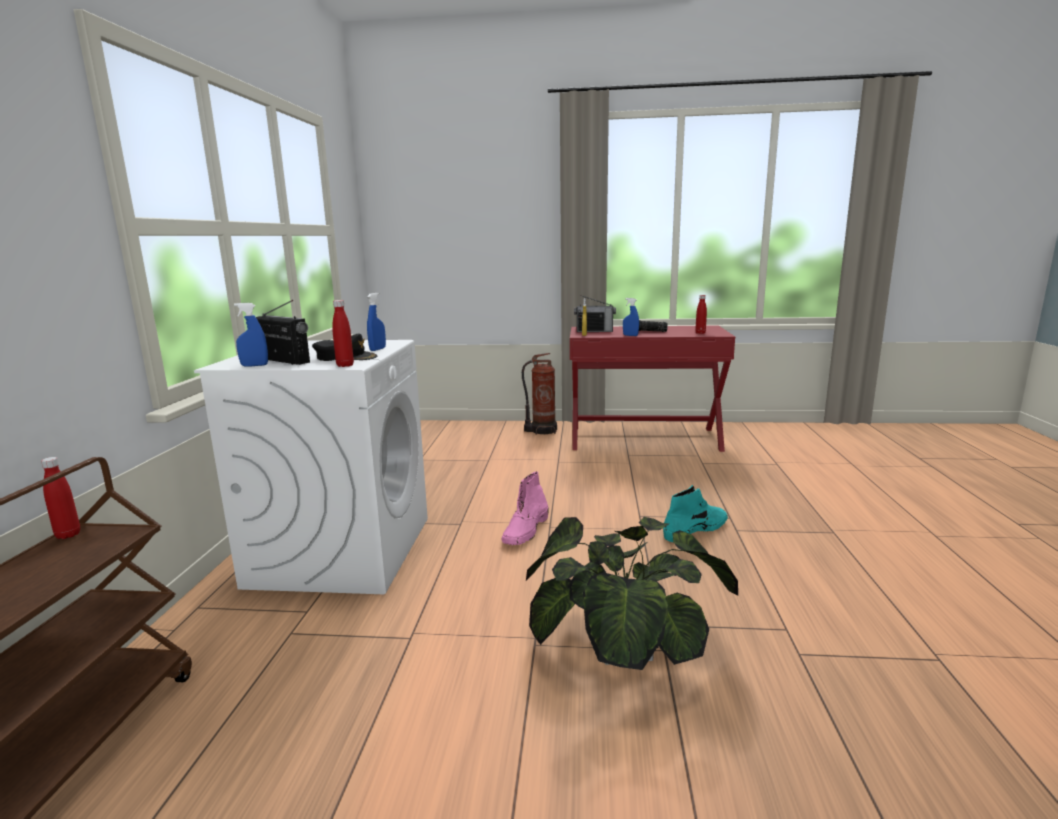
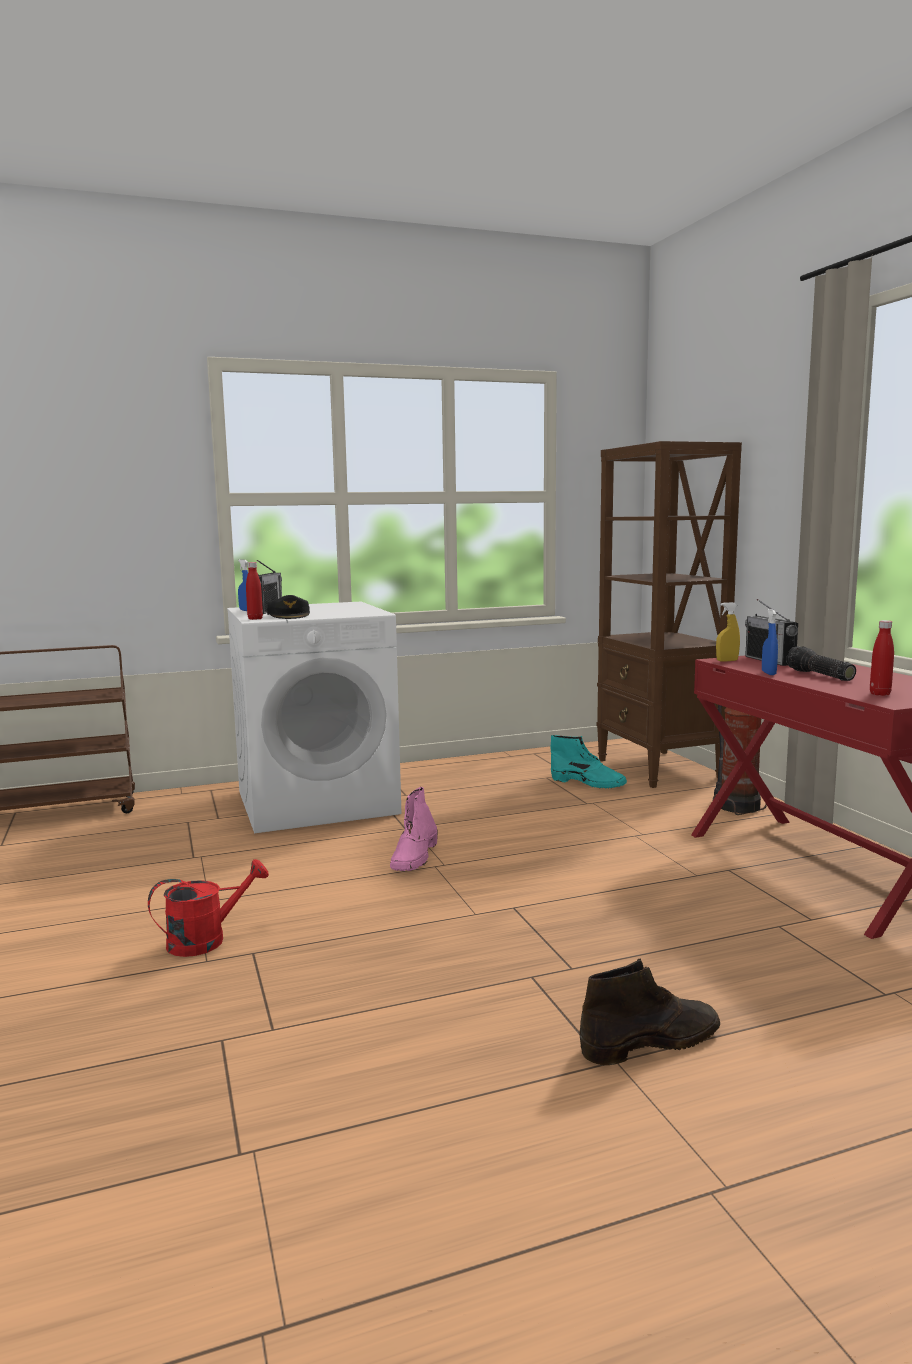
camera: 65 degrees right, 5 degrees down
(68, 535) = (104, 690): red bottle -> none
(377, 349) = (332, 615): blue spray bottle -> none
(454, 430) = (659, 769): none -> brown bookcase
(526, 531) = (414, 857): pink boot -> pink boot turned 75 degrees counterclockwise
(623, 646) = (207, 940): potted plant -> red watering can
(696, 529) = (506, 947): turquoise boot -> turquoise boot (588, 783)
(813, 517) = (651, 1041): none -> brown boot

